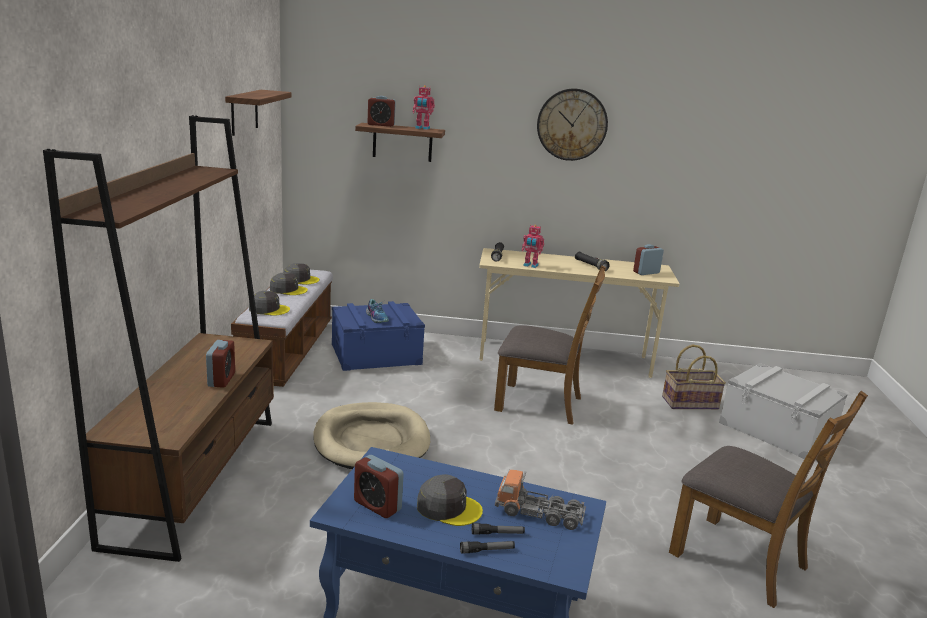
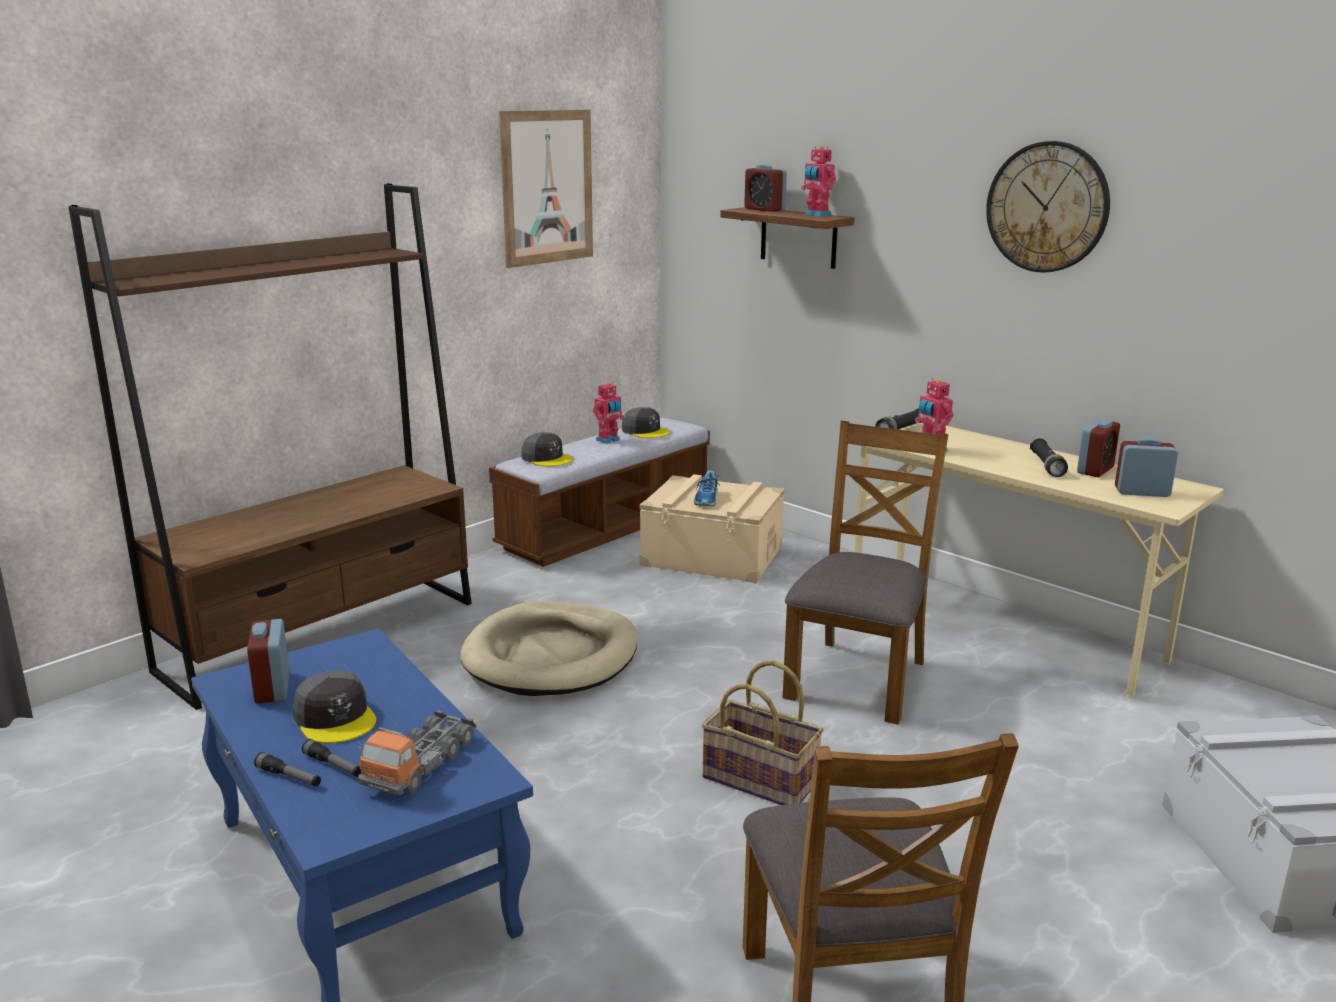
camera: 40 degrees right, 0 degrees up
(221, 380) = (338, 516): alarm clock -> alarm clock (1095, 470)
(244, 112) = (547, 187): shelf -> picture
(288, 289) = (608, 440): grey cap -> toy robot
(376, 354) = (712, 555): blue storage box -> beige storage box
(539, 513) = (420, 764): toy truck -> toy truck turned 120 degrees counterclockwise
(540, 403) = (858, 678): brown chair -> brown chair turned 120 degrees counterclockwise
(690, 402) = (1151, 757): basket -> basket (761, 779)

